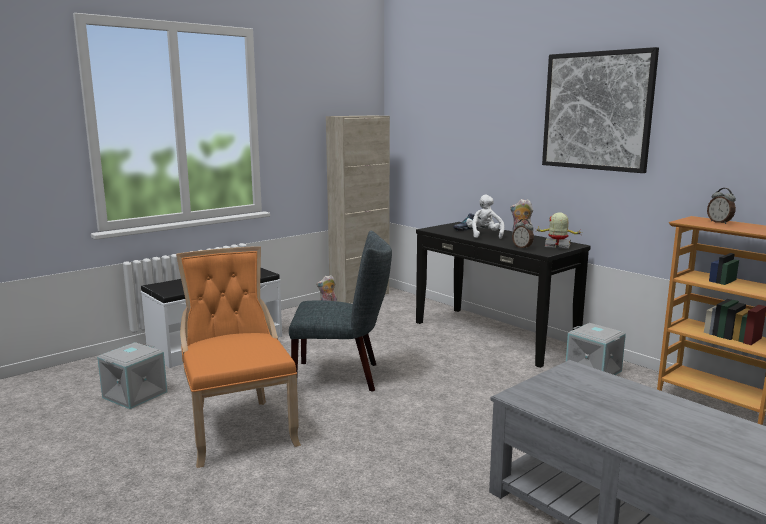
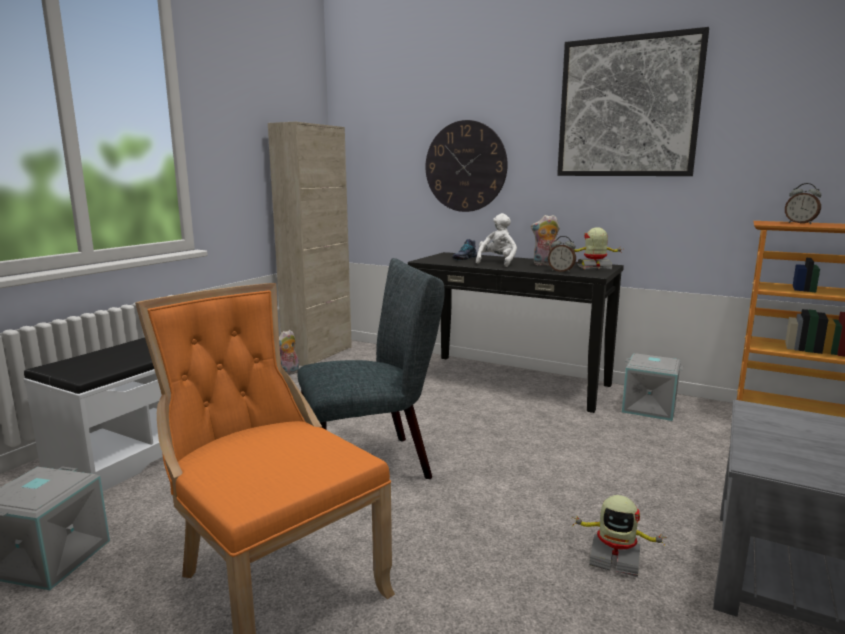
camera: 20 degrees left, 0 degrees up
(453, 455) = (614, 558): none -> toy robot
(477, 152) = (465, 166): none -> wall clock
(484, 235) = (497, 262): white plush toy -> white plush toy turned 45 degrees clockwise

